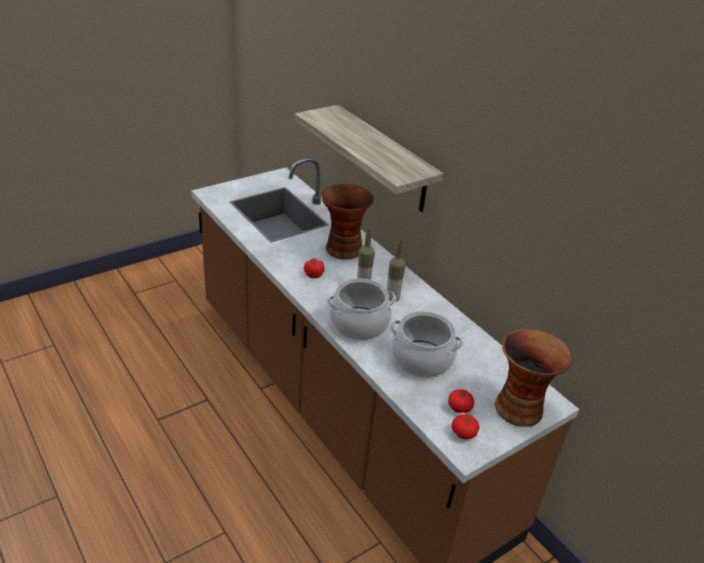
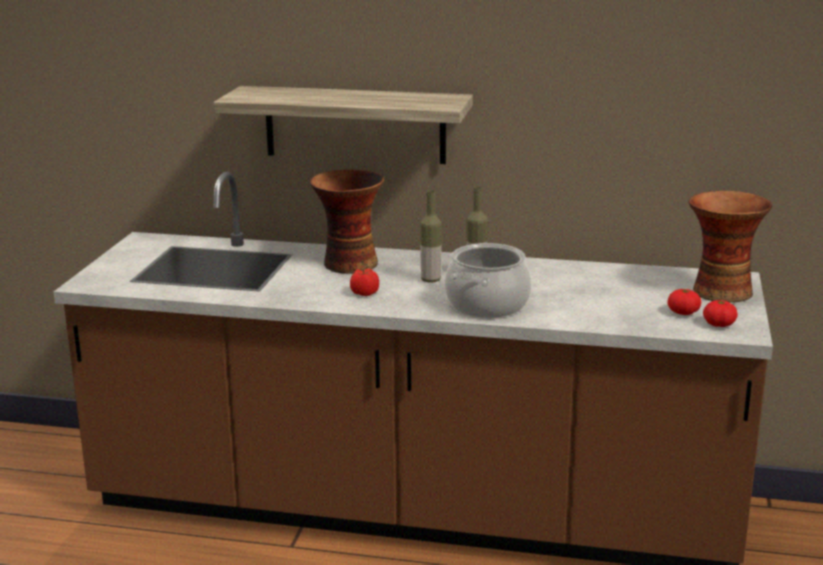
camera: 40 degrees left, 15 degrees down
(421, 359) = (590, 301): cooking pot -> none

